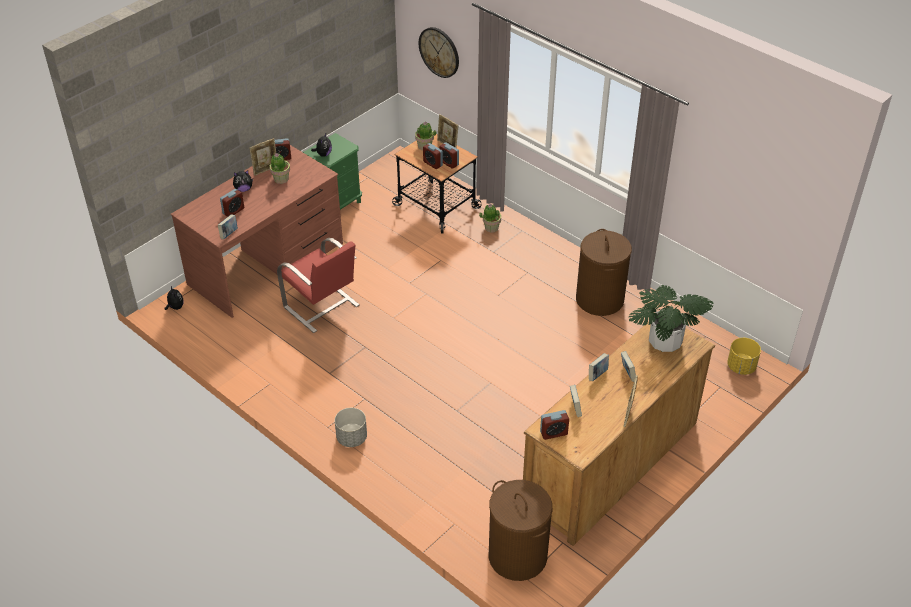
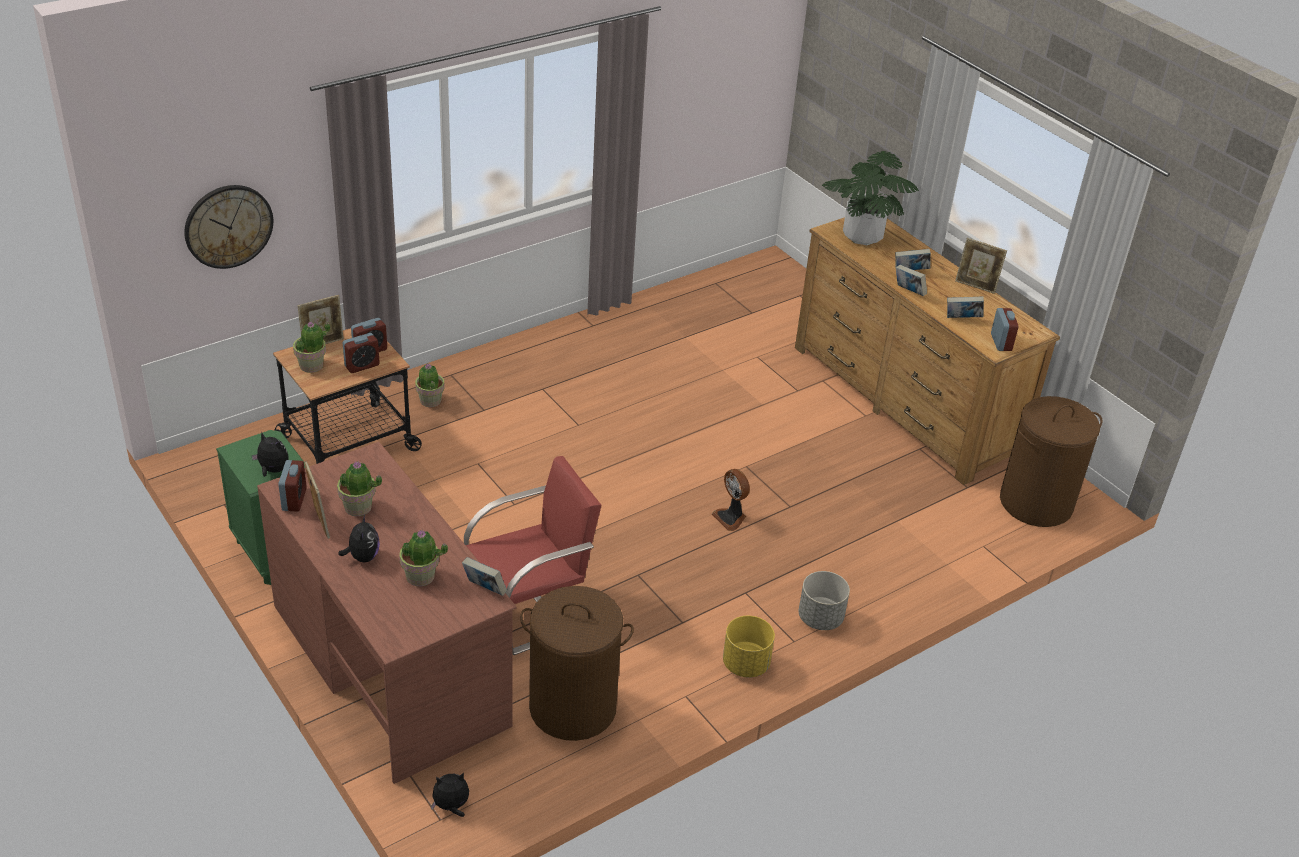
camera: 80 degrees left, 5 degrees down
(233, 211) = (420, 577): alarm clock -> potted plant
(433, 382) = (731, 517): none -> fan
(600, 299) = (622, 342): brown laundry basket -> brown laundry basket (573, 707)
(741, 367) = (772, 273): yellow planter -> yellow planter (746, 664)

